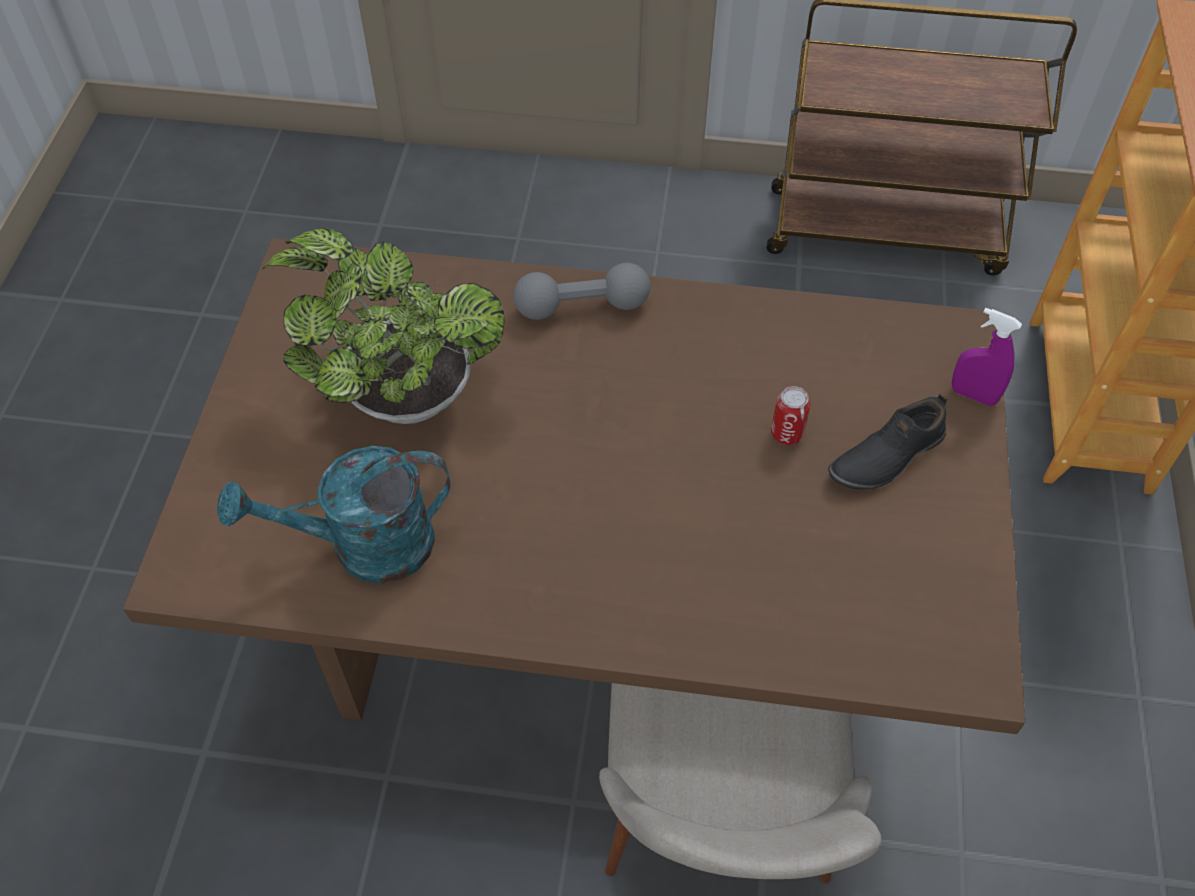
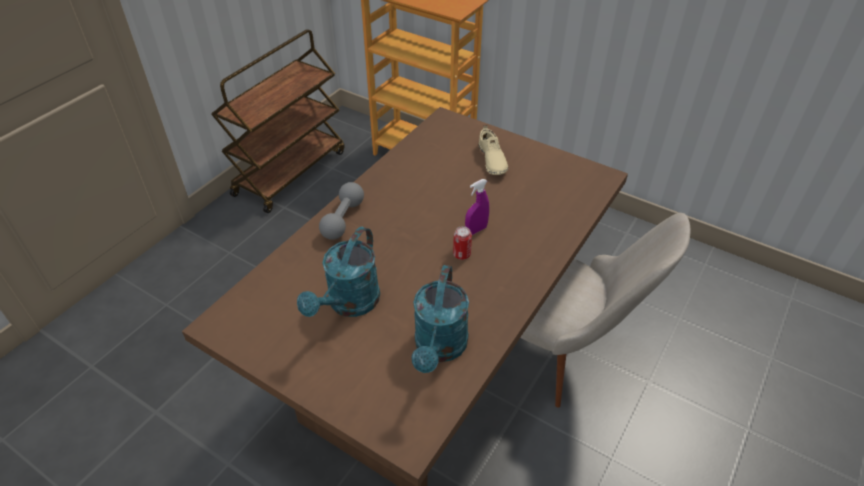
camera: 65 degrees left, 10 degrees down
(401, 395) = (349, 304): potted plant -> turquoise watering can
(787, 433) = (463, 182): can -> can (461, 254)
(886, 455) = (491, 160): black shoe -> beige shoe
(973, 395) = (477, 128): purple spray bottle -> purple spray bottle (476, 230)

